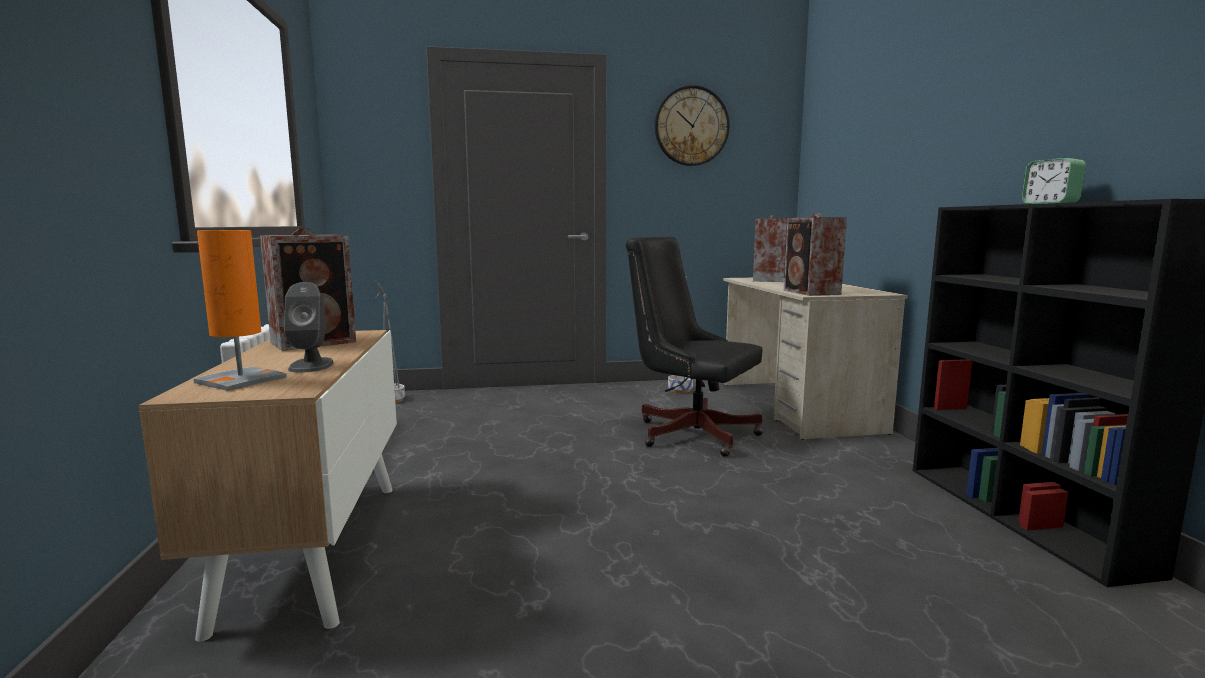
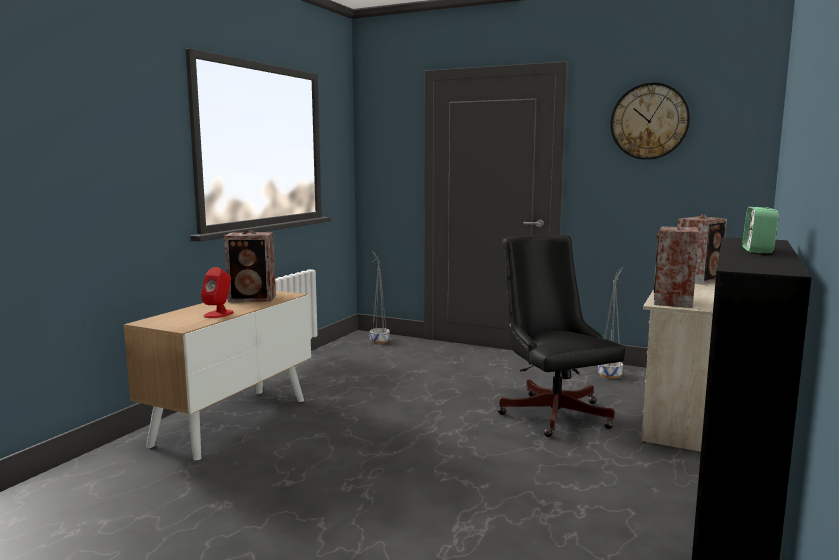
camera: 35 degrees right, 0 degrees up
(241, 380) = (177, 318): orange table lamp -> none
(311, 365) = (219, 314): grey speaker -> red speaker

